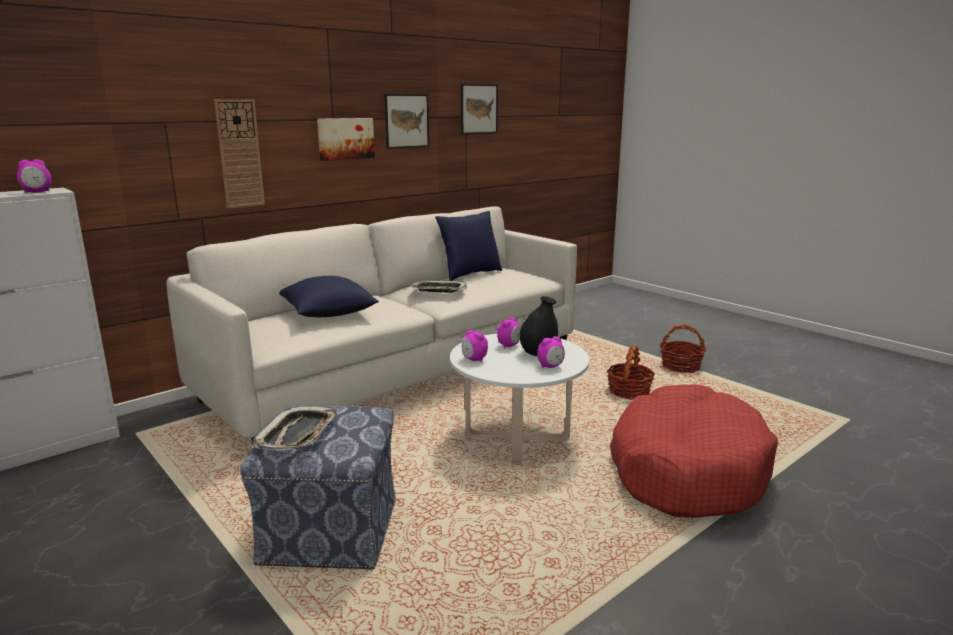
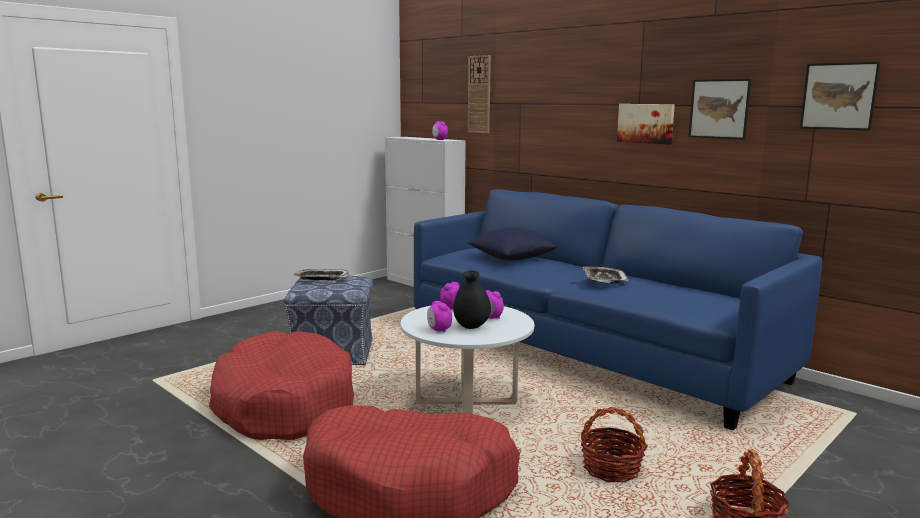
camera: 85 degrees right, 5 degrees down
(239, 154) = (559, 129): wall clock -> wall clock (479, 94)
(397, 373) = (588, 351): white sofa -> blue sofa
(469, 274) = (688, 288): blue pillow -> none
(518, 560) = (284, 404): none -> red dog bed

